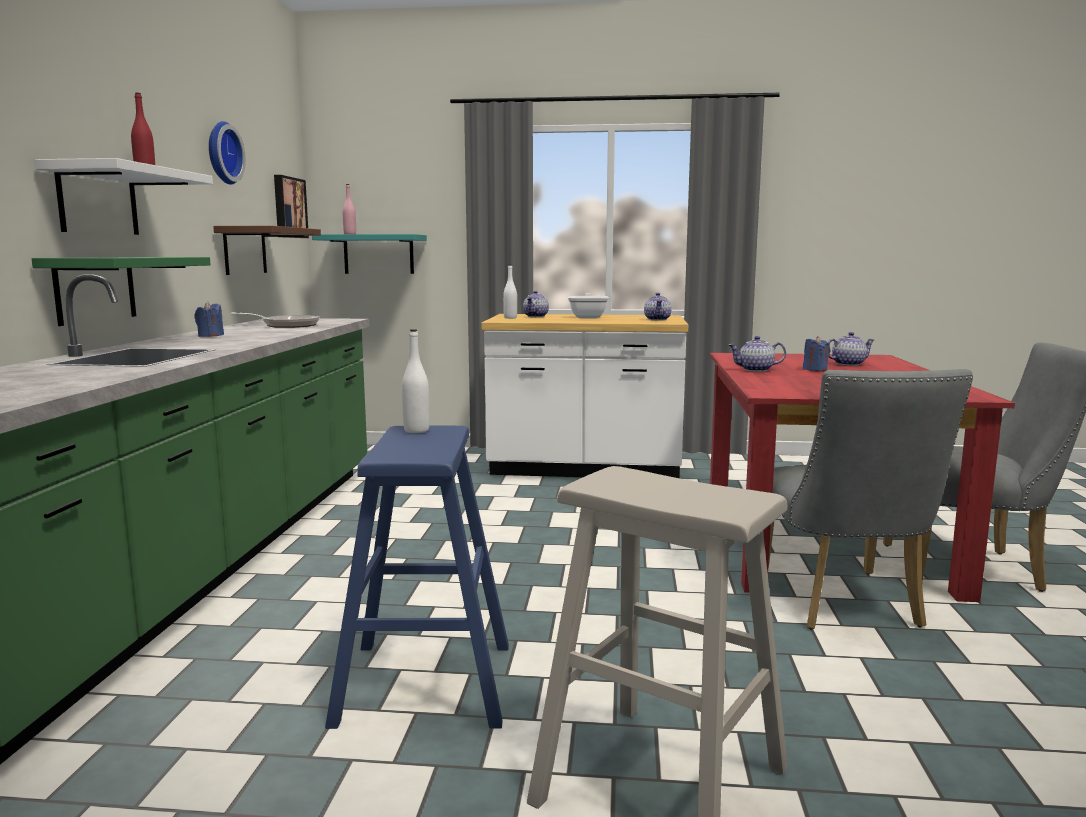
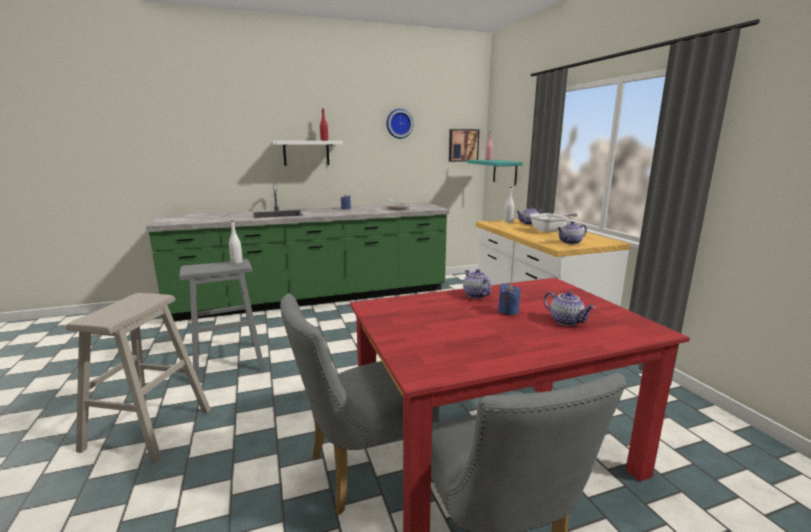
camera: 65 degrees right, 5 degrees up
(95, 289) = (301, 186): green shelf -> none
(245, 250) = (414, 169): brown shelf -> none
(425, 682) = (228, 362): blue stool -> grey stool

